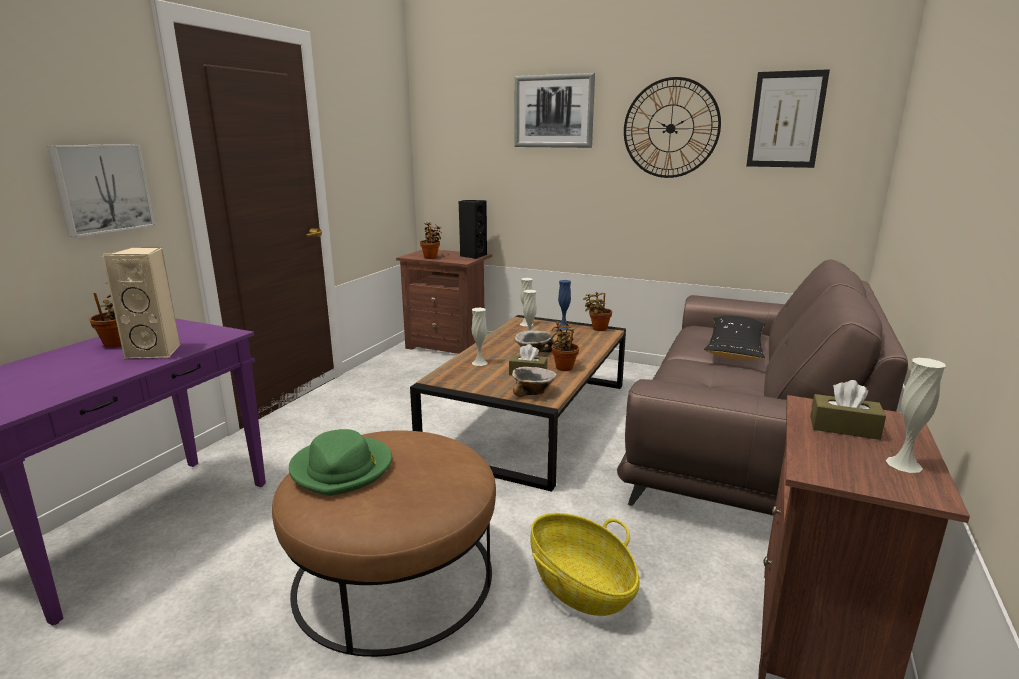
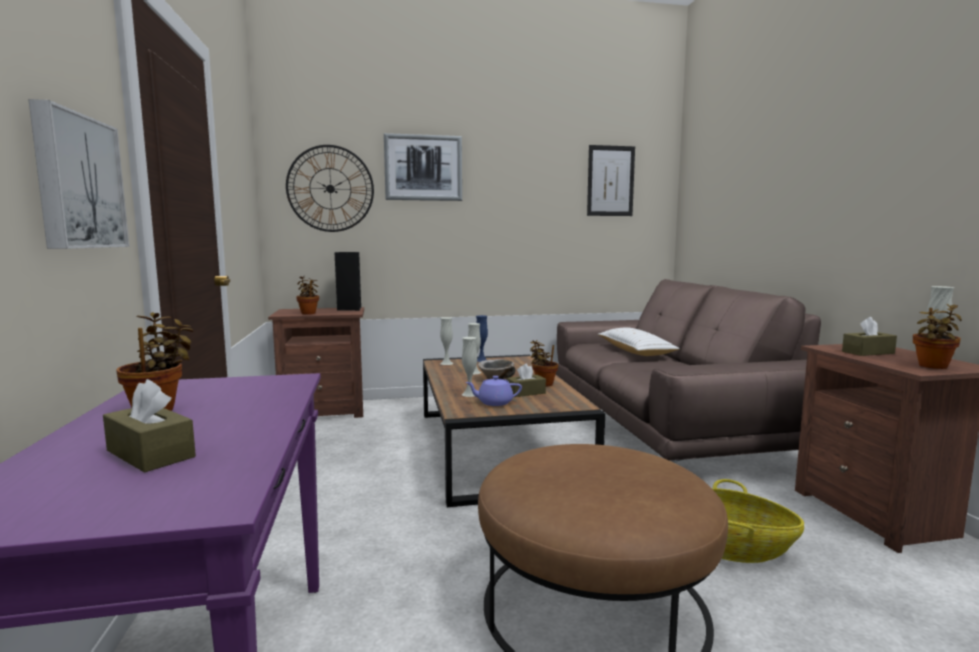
camera: 35 degrees left, 10 degrees down
(51, 374) = (150, 454): none -> brown tissue box
(157, 352) = (251, 405): beige speaker -> none
(342, 469) = (564, 486): green hat -> none
(481, 376) = (494, 402): none -> purple teapot
(533, 391) = (558, 403): bowl -> none
(598, 329) = (511, 357): potted plant -> potted plant (932, 366)
(670, 128) = (528, 185): wall clock -> wall clock (330, 188)
(734, 348) = (635, 351): black pillow -> white pillow

